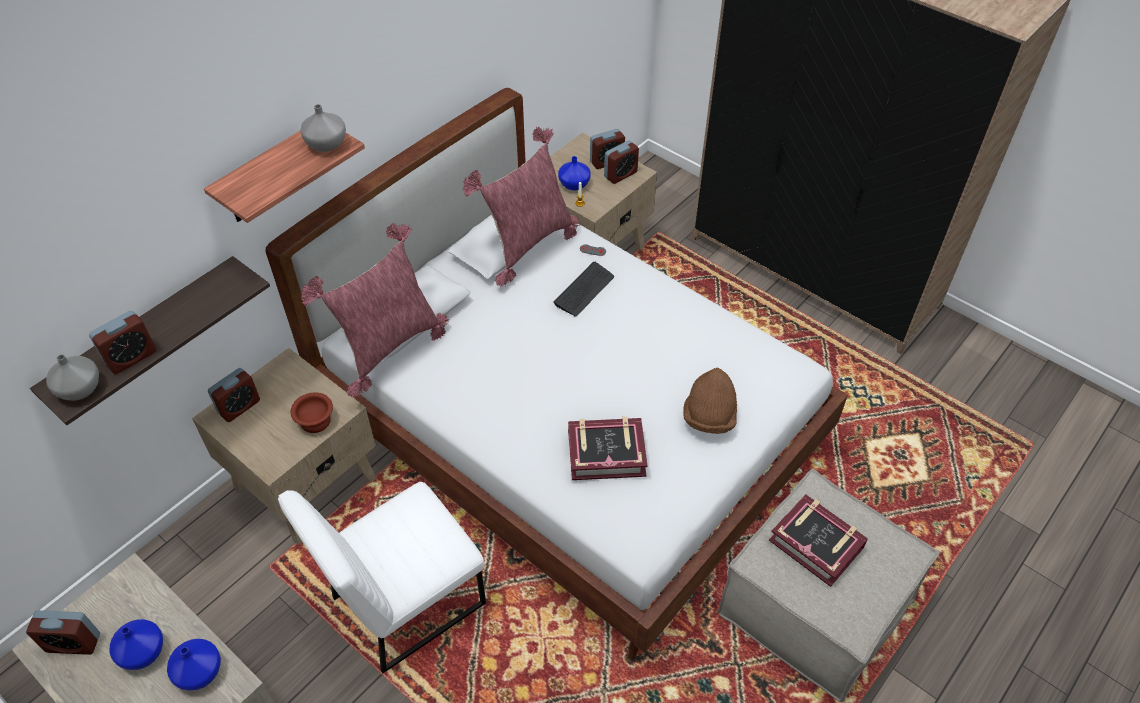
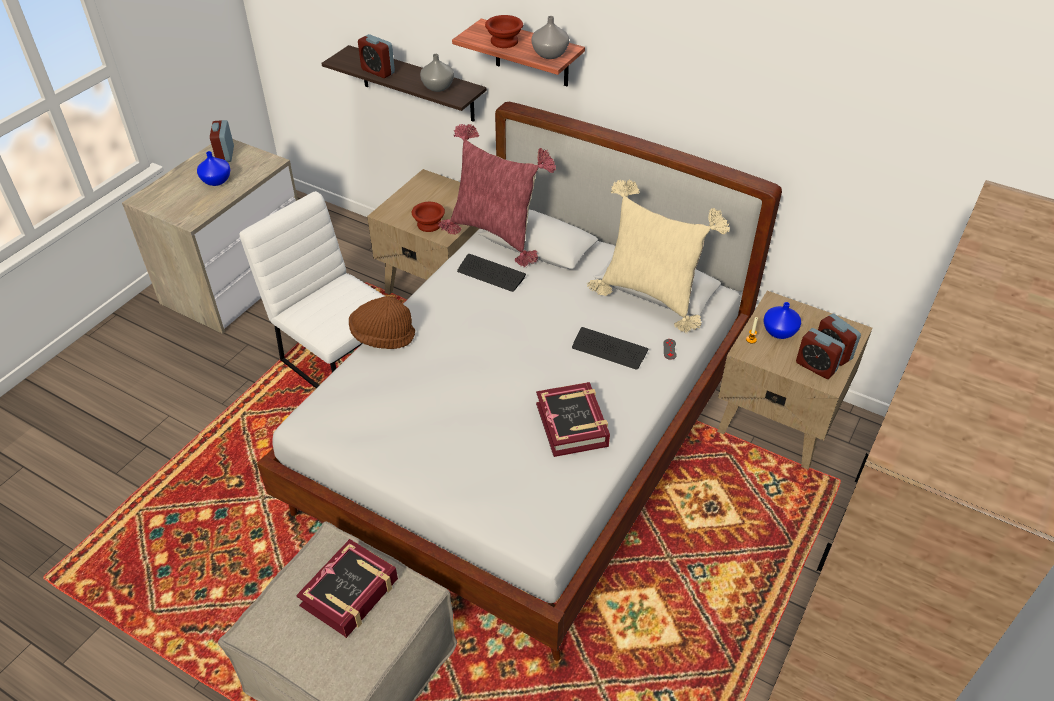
camera: 80 degrees right, 5 degrees down
(80, 389) = (348, 61): grey vase -> grey vase (437, 87)
(200, 673) = (200, 206): blue vase -> none
(239, 407) = (436, 186): alarm clock -> none
(276, 175) = (503, 41): none -> brown bowl
(444, 365) = (491, 274): none -> keyboard
(526, 250) = (650, 302): red pillow -> beige pillow
(606, 453) = (404, 386): book -> book (572, 425)
(709, 417) = (463, 461): brown hat -> brown hat (382, 336)

